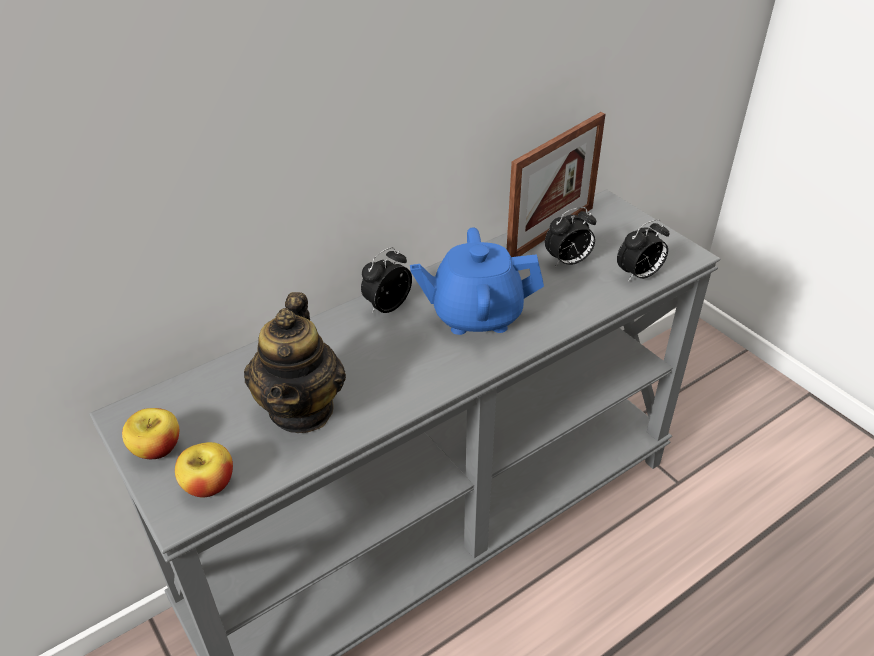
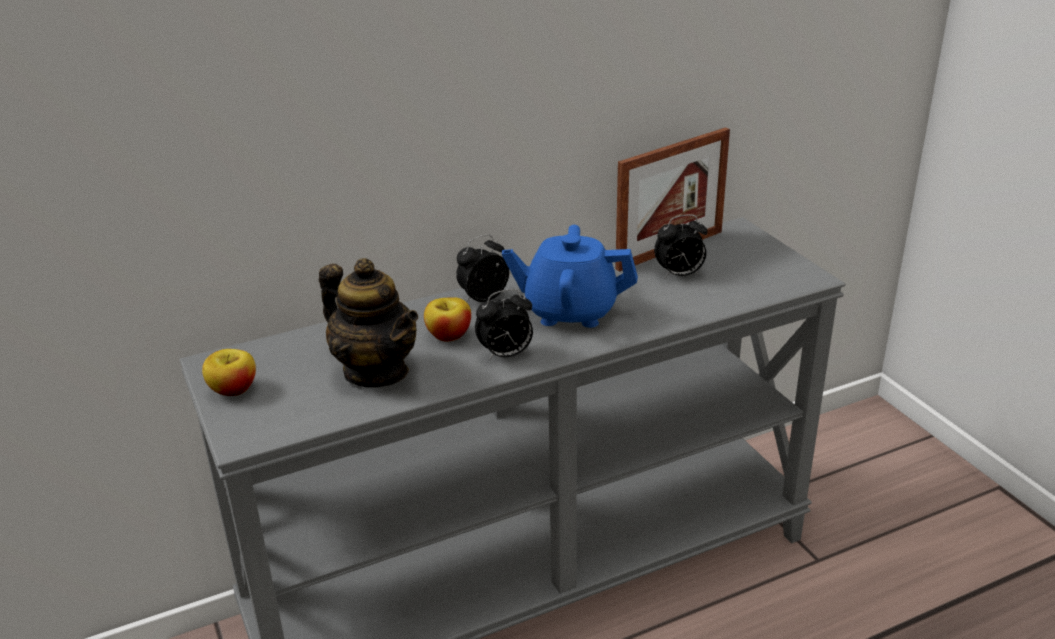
camera: 10 degrees right, 10 degrees down
(209, 485) = (273, 421): apple -> apple (449, 335)
(302, 409) = (376, 371): teapot -> teapot turned 60 degrees counterclockwise
(639, 275) = (751, 291): alarm clock -> alarm clock (505, 355)

